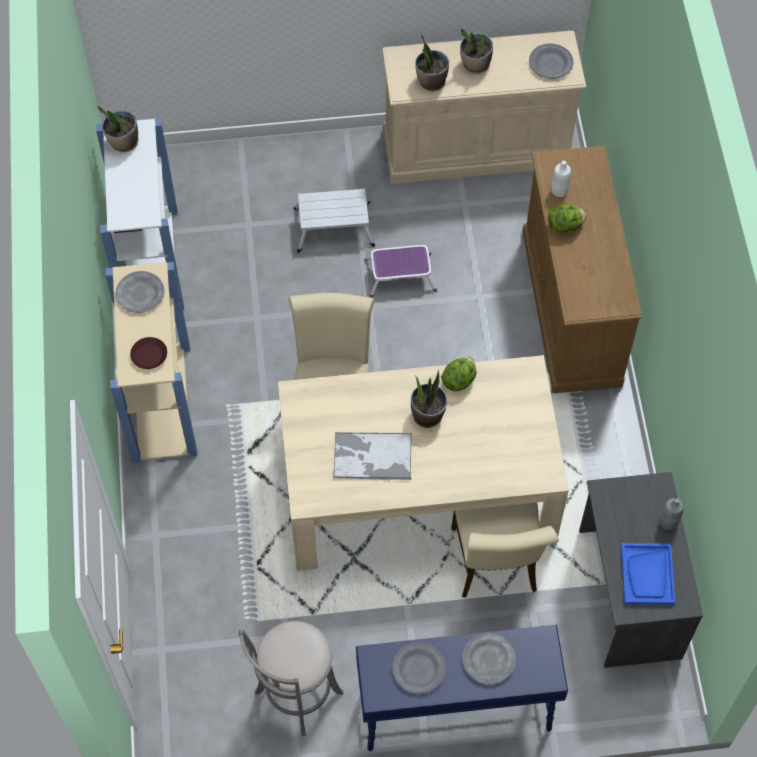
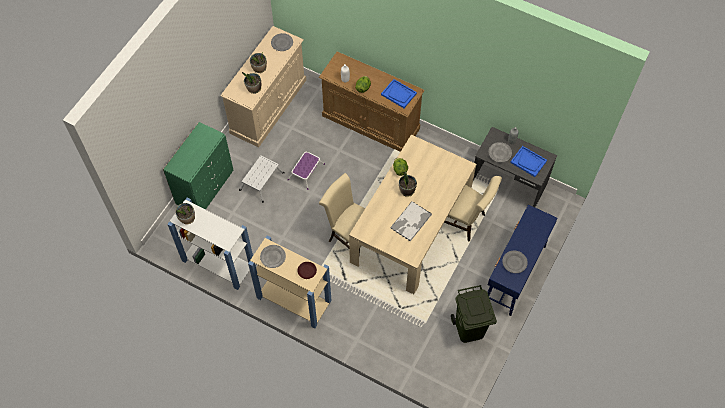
camera: 55 degrees left, 0 degrees up
(263, 162) = (205, 187): none -> green dresser
(295, 696) = (469, 328): grey stool -> green trash can
(489, 660) = (527, 236): grey plate -> grey plate (500, 153)
(598, 284) = (399, 94): none -> blue tray

